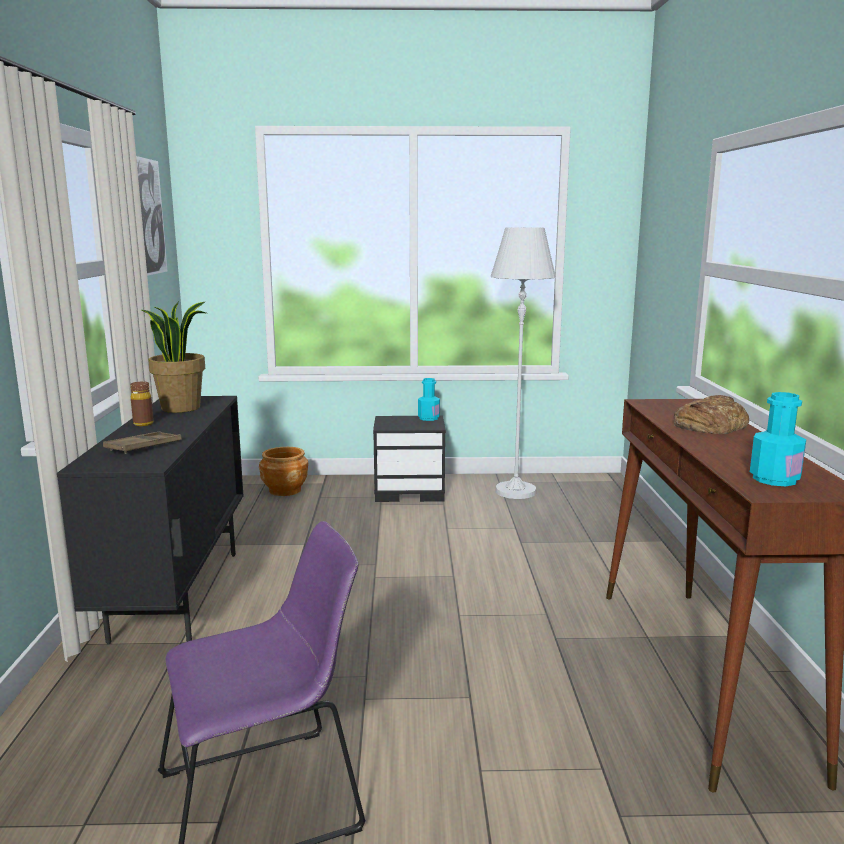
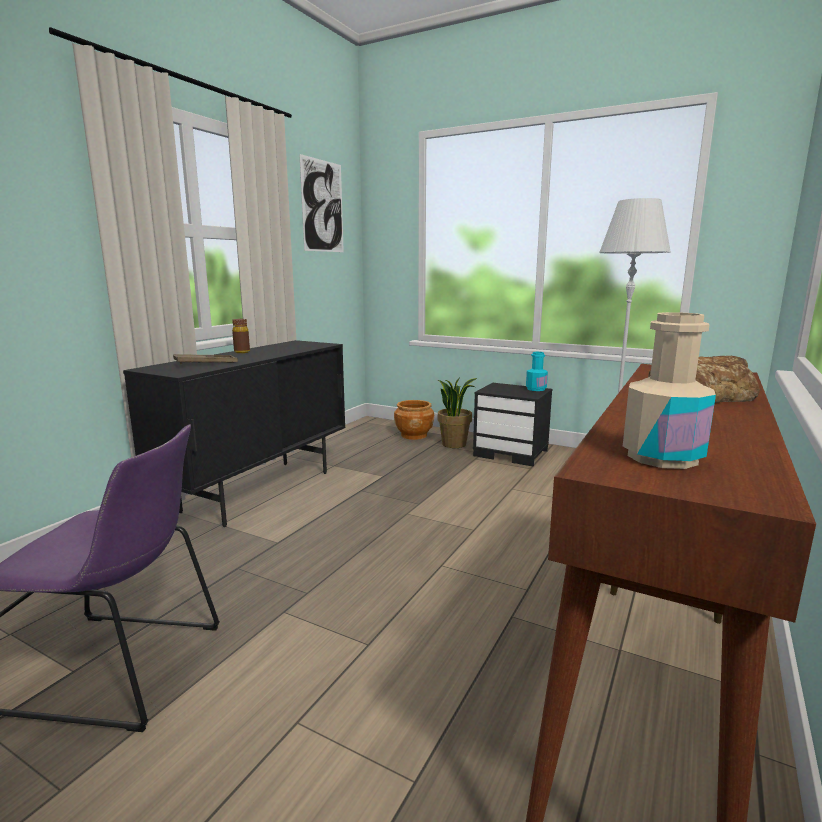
camera: 30 degrees right, 0 degrees up
(181, 408) = (288, 346): potted plant -> potted plant (454, 444)
(774, 479) = (662, 457): turquoise bottle -> beige bottle

